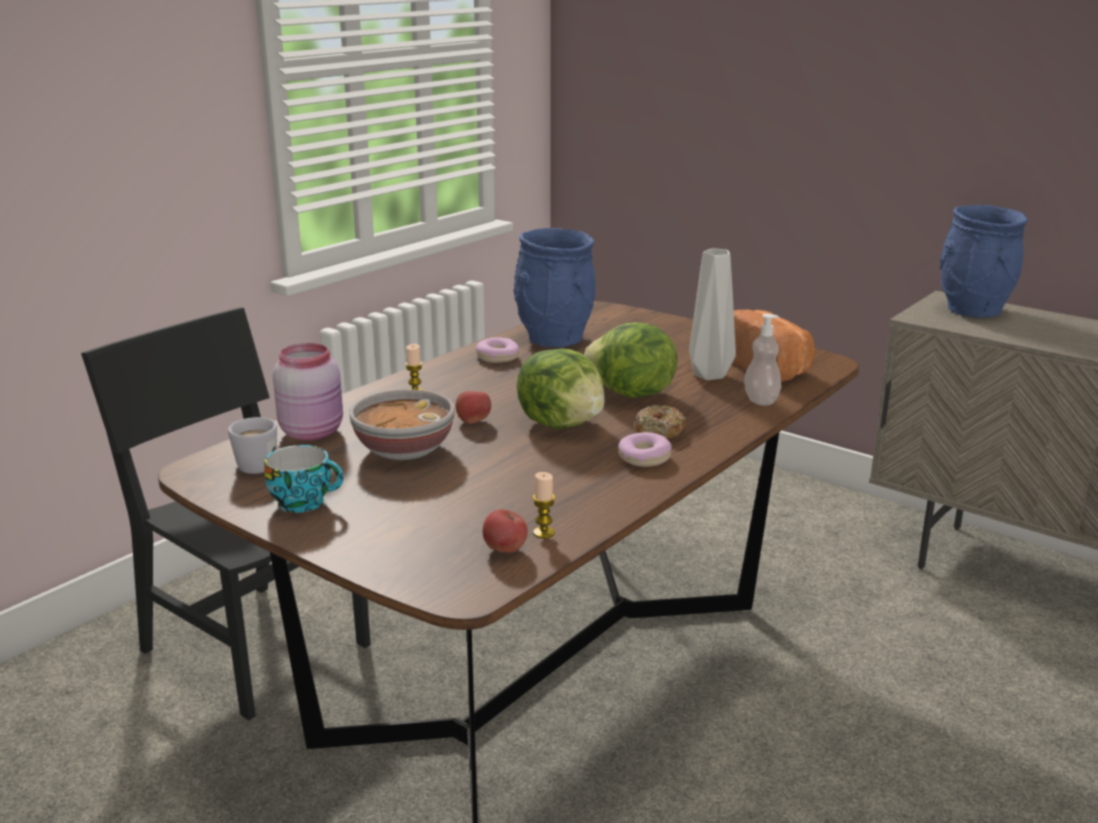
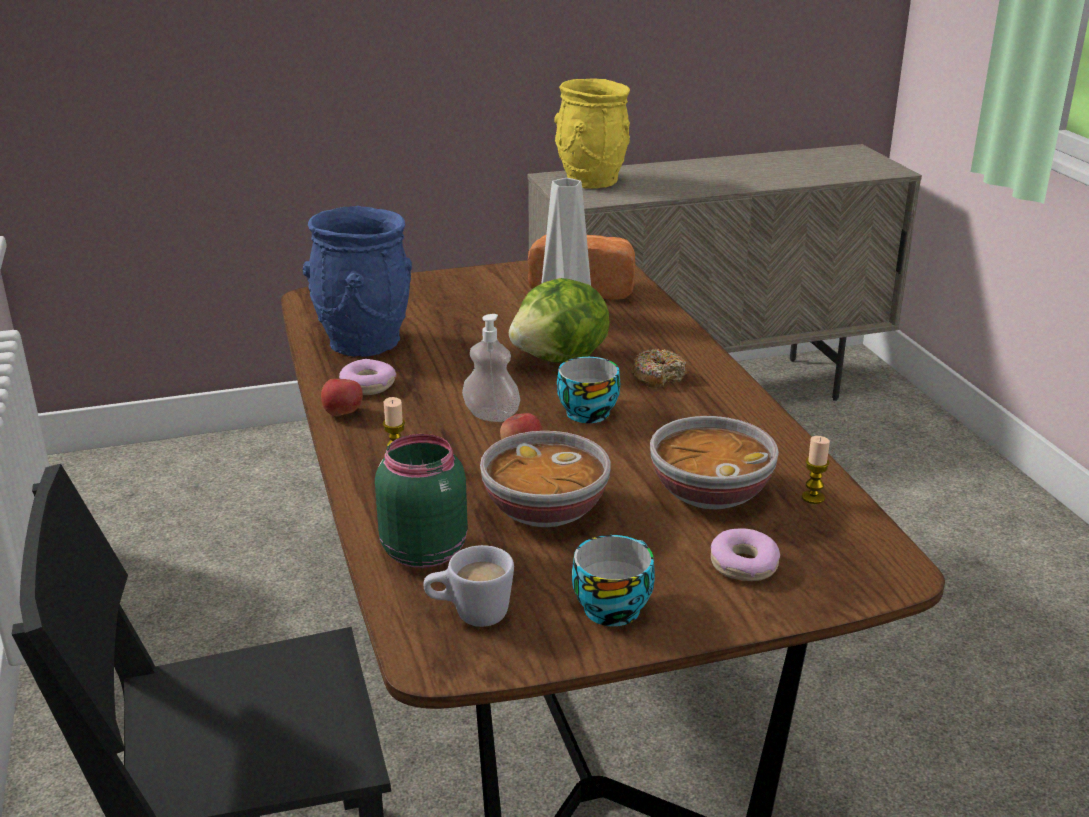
camera: 55 degrees left, 5 degrees up
(313, 432) = (424, 550): pink jar -> green jar
(500, 493) = (709, 492): none -> bowl
(505, 550) = (830, 526): apple -> apple (342, 413)
(563, 424) = (587, 411): lettuce -> cup
(644, 458) = (708, 403): donut -> donut (743, 565)
(761, 400) = (648, 316): soap dispenser -> soap dispenser (491, 415)
(972, 310) = (590, 181): blue vase -> yellow vase

